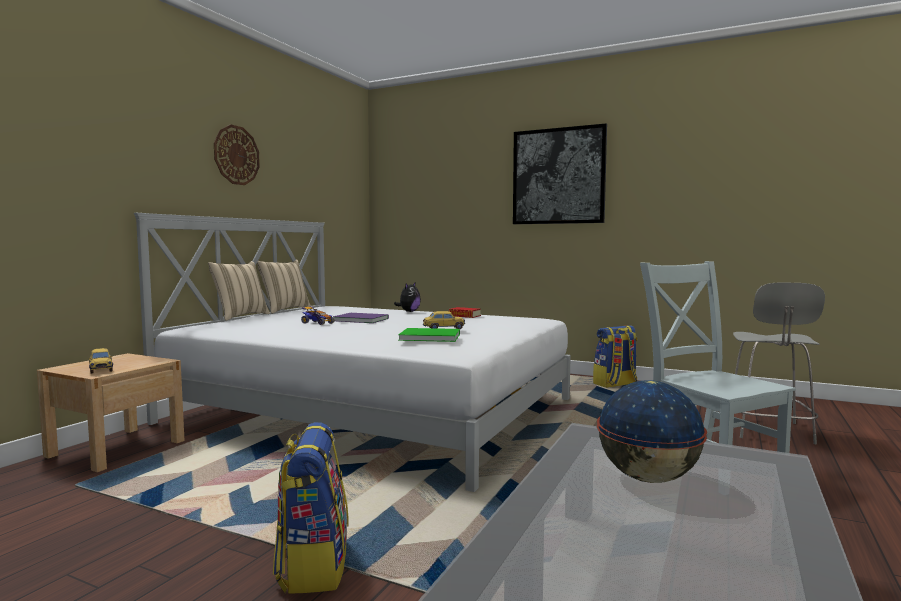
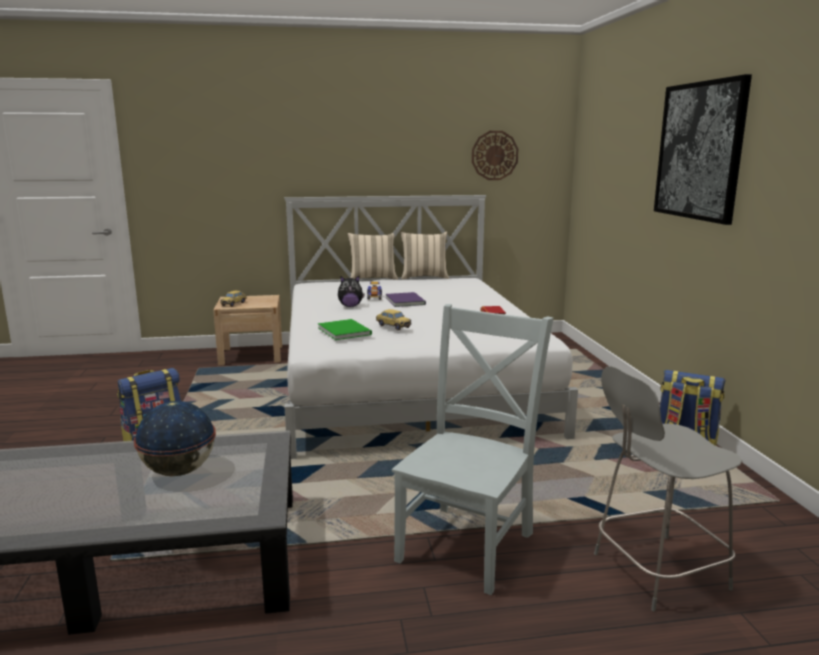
camera: 55 degrees right, 10 degrees up
(236, 155) = (383, 141): wall clock -> wall clock (494, 155)
(409, 311) = (486, 300): plush toy -> plush toy (350, 306)

